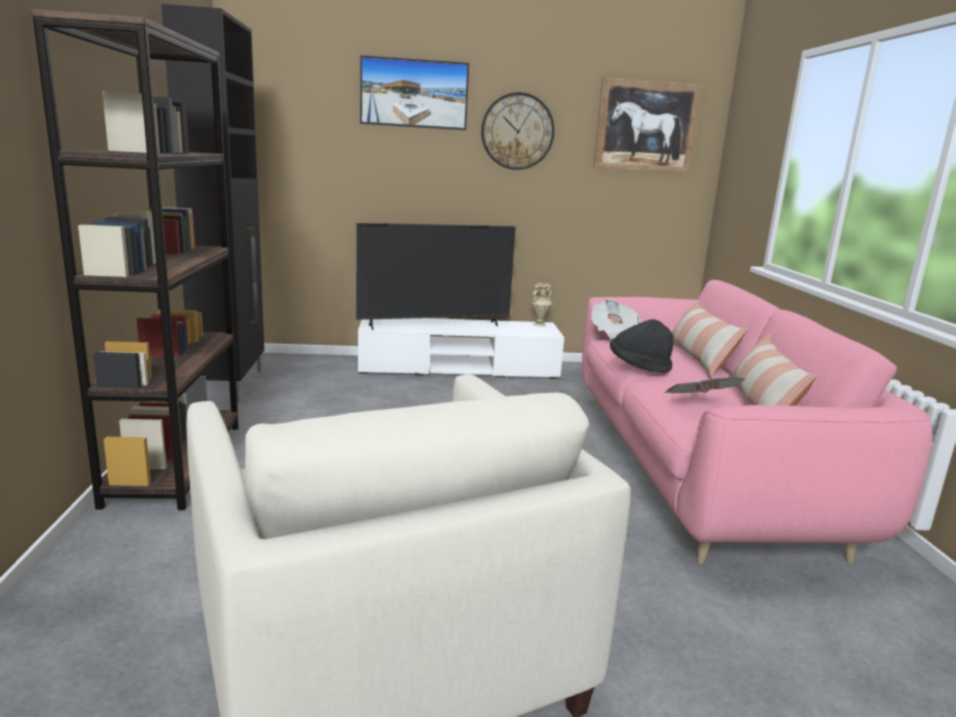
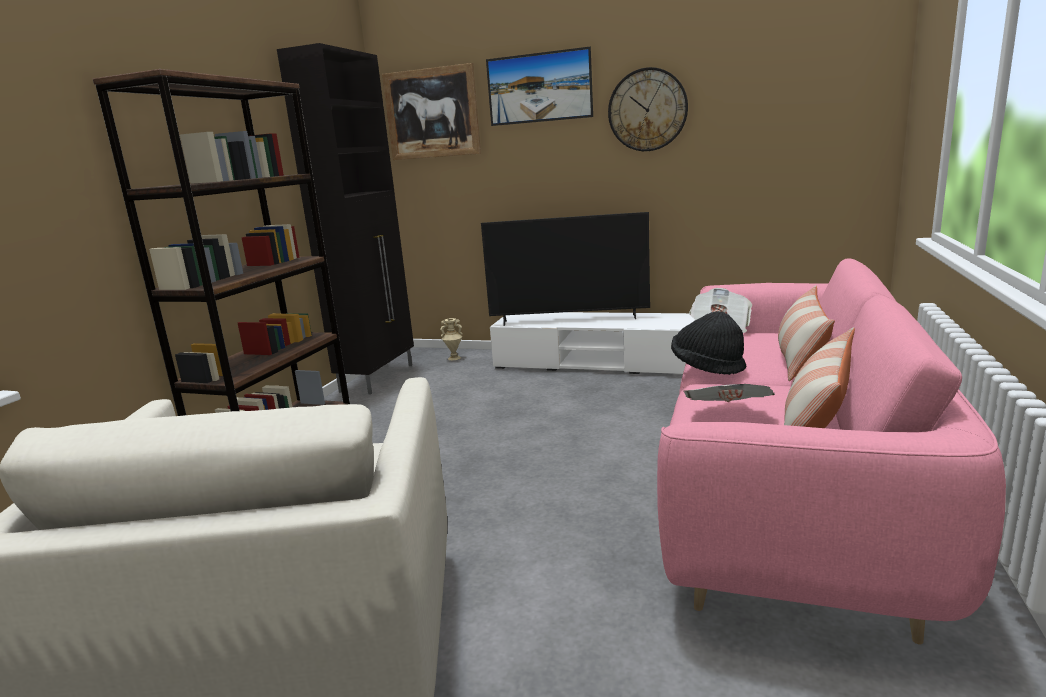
camera: 25 degrees right, 0 degrees up
(539, 324) = (685, 316): beige vase -> beige vase (454, 358)
(646, 127) = (801, 81): picture -> picture (432, 113)

